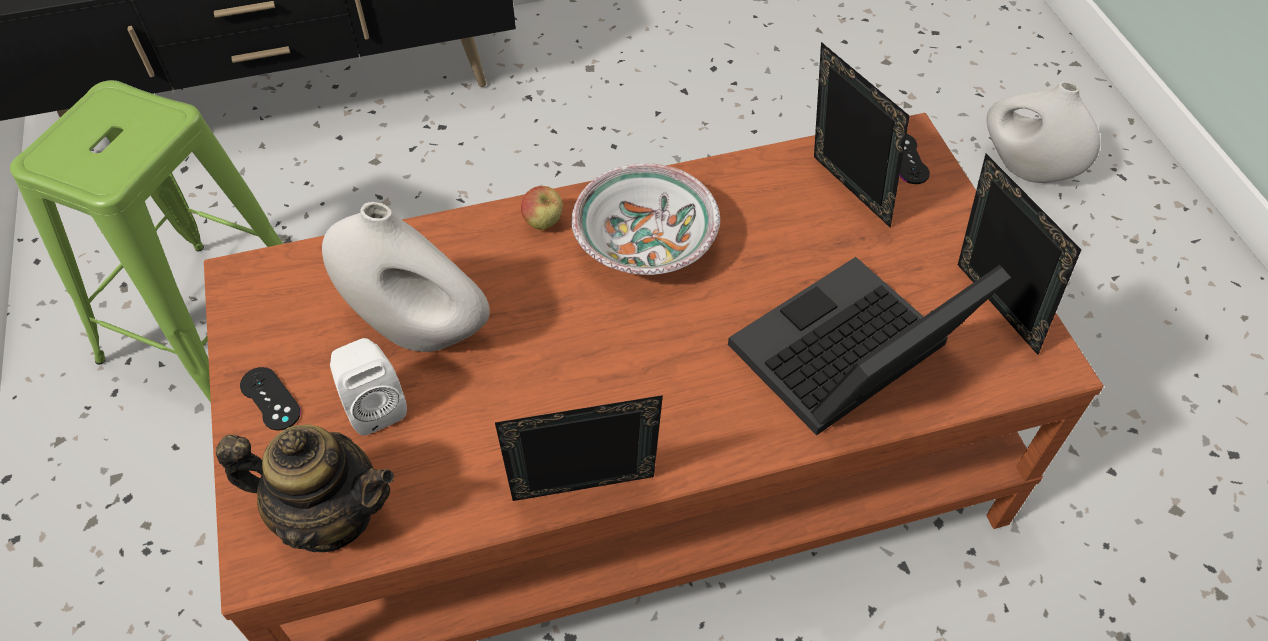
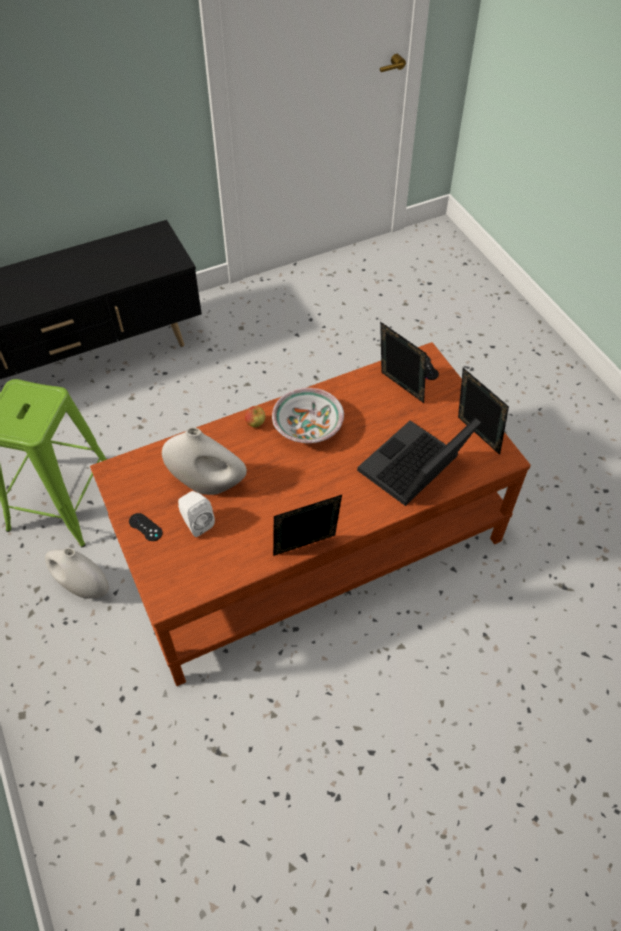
camera: 10 degrees left, 0 degrees up
(330, 515) = (190, 575): teapot -> none
(1025, 169) = (488, 356): white vase -> white vase (83, 587)

